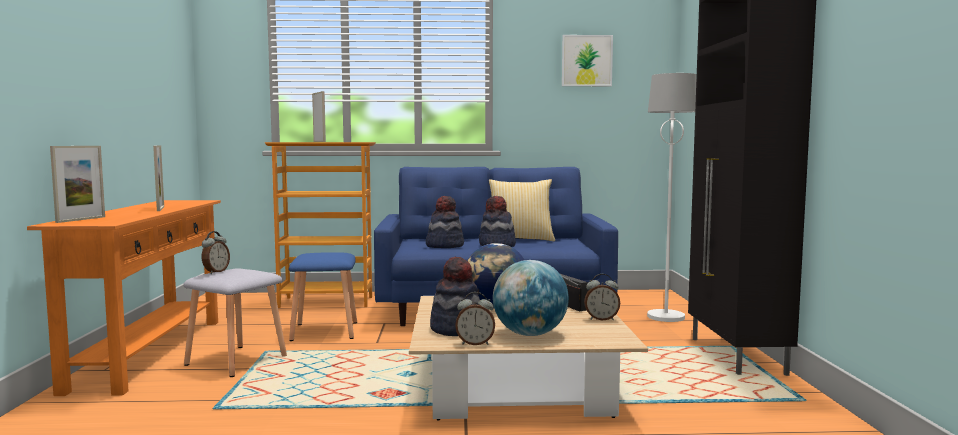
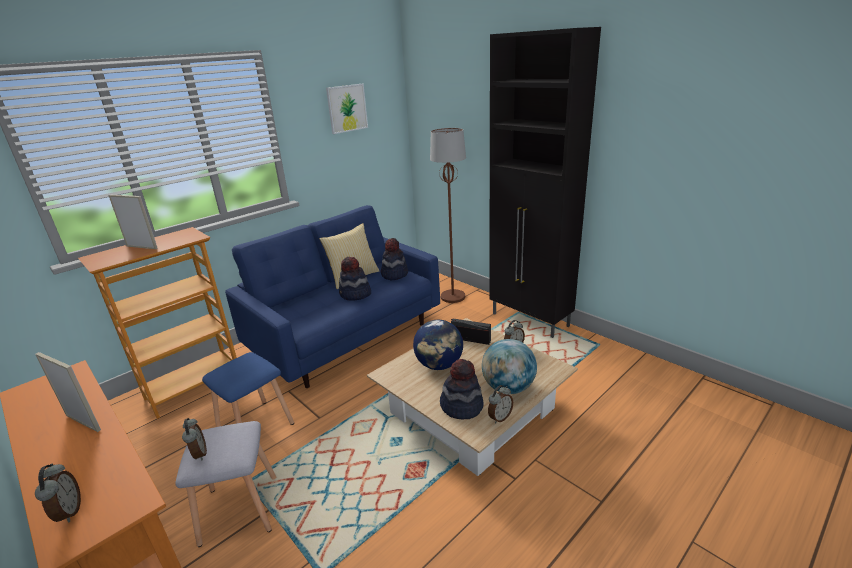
camera: 40 degrees left, 20 degrees up
(81, 219) = (68, 512): picture frame -> alarm clock
(444, 245) = (318, 310): hat -> hat (394, 274)
(665, 317) = (452, 297): white floor lamp -> brown floor lamp

